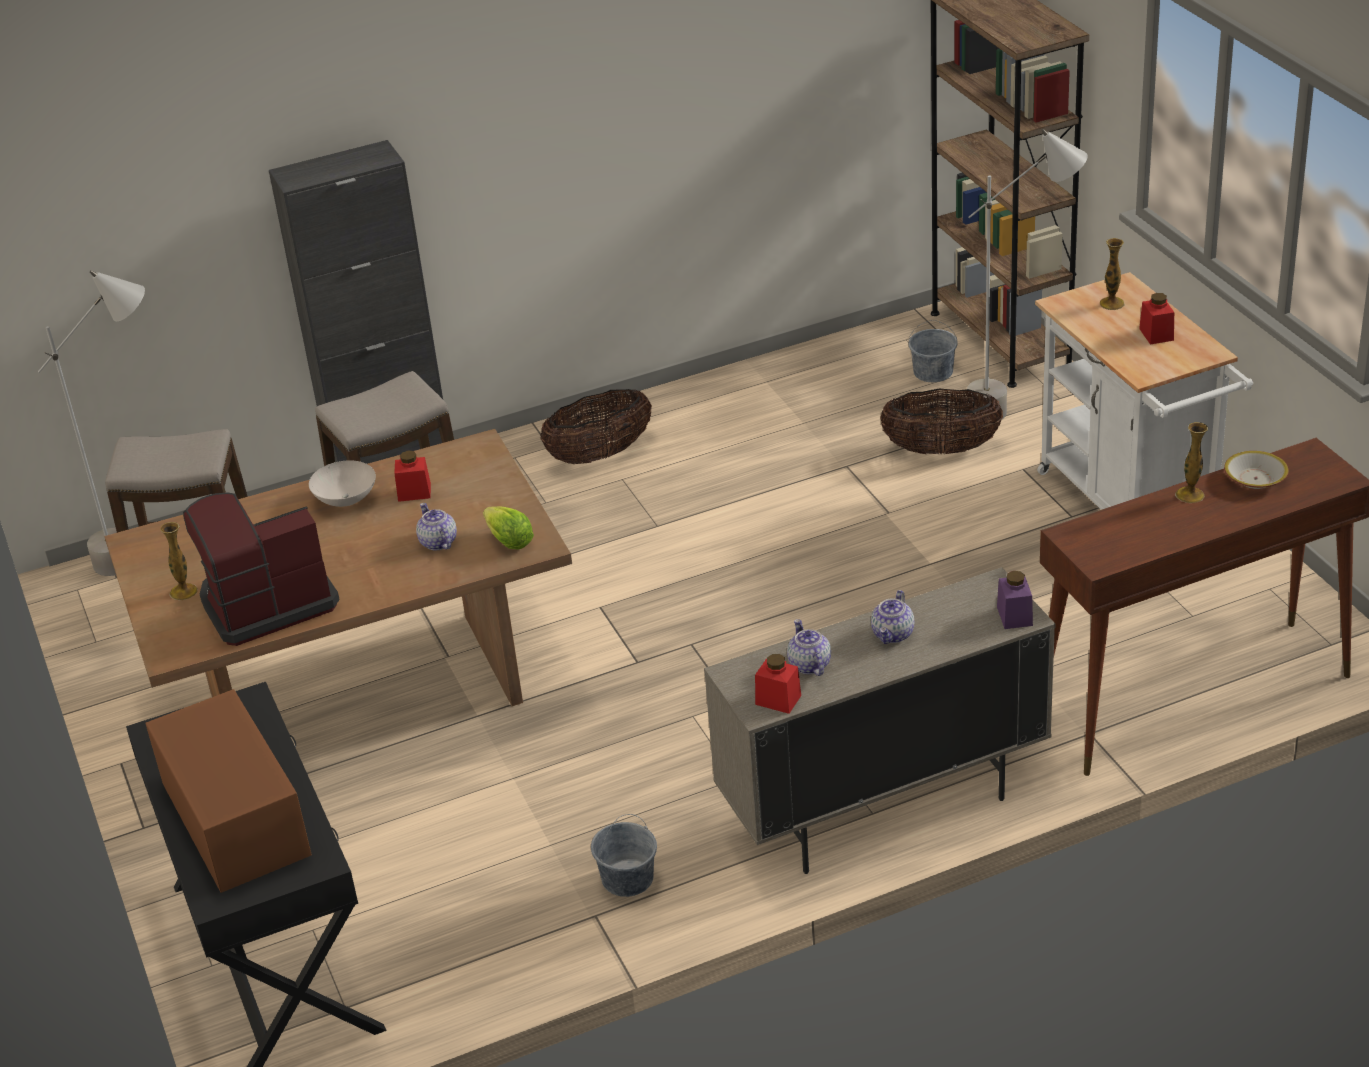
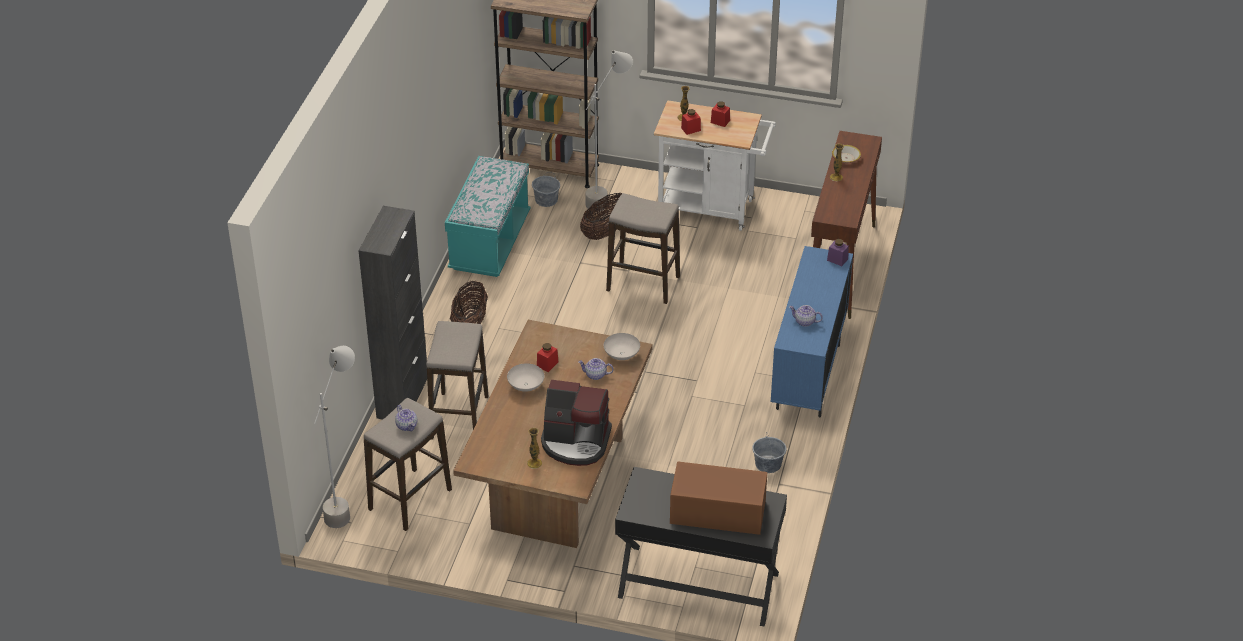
camera: 55 degrees left, 5 degrees up
(266, 603) = (576, 442): coffee machine -> coffee machine turned 90 degrees counterclockwise
(509, 541) = (622, 355): lettuce -> white bowl
(778, 700) = (816, 340): red jar -> red jar (691, 129)
(781, 381) = (489, 243): none -> turquoise bench
(877, 539) = (643, 284): none -> stool
(883, 809) = (808, 377): beige cabinet -> blue cabinet
(893, 634) = (812, 292): teapot -> teapot (407, 426)

